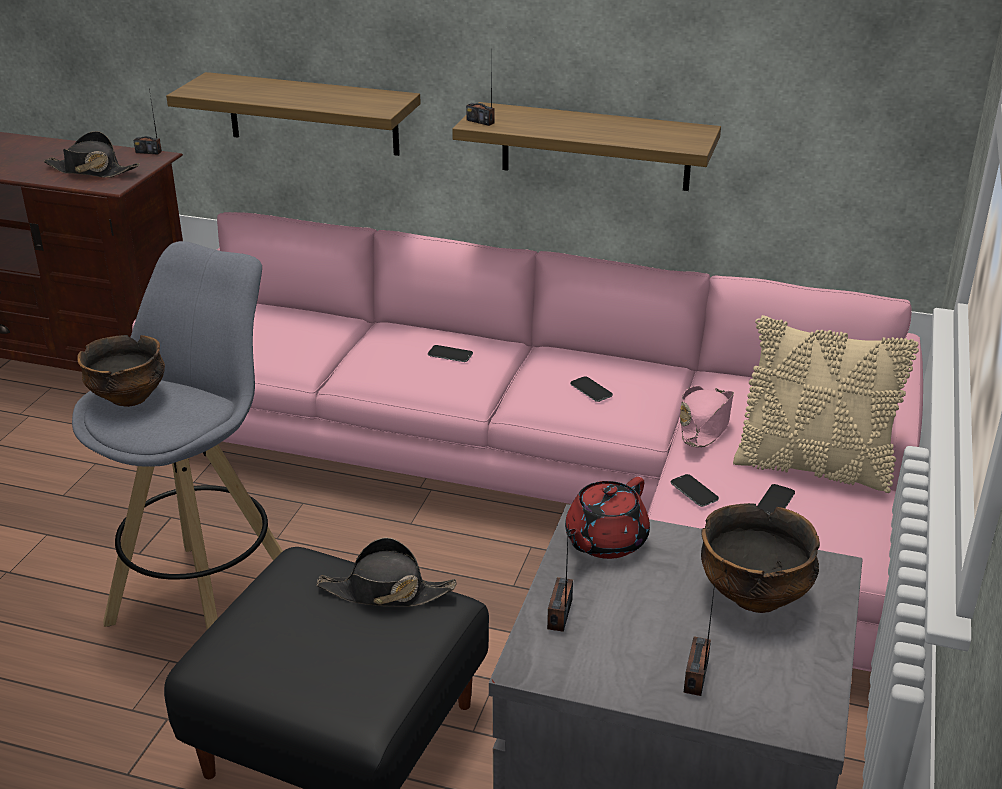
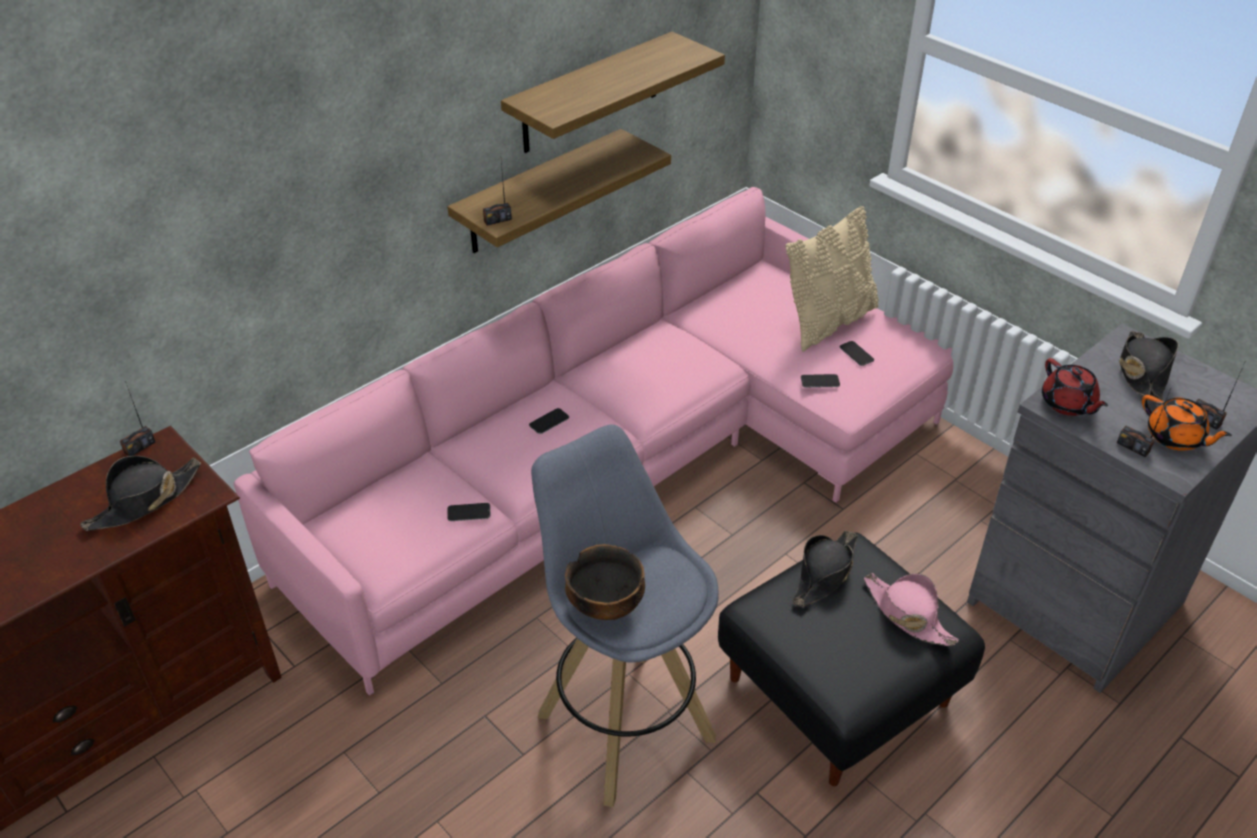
camera: 60 degrees left, 10 degrees up
(313, 114) = (296, 302): shelf -> shelf (591, 93)
(591, 390) = (664, 372): phone -> phone (469, 513)
(620, 652) = (1175, 438): none -> orange teapot
(705, 424) = (747, 342): pink hat -> pink hat (907, 614)
(754, 595) = (1142, 372): bowl -> black hat

